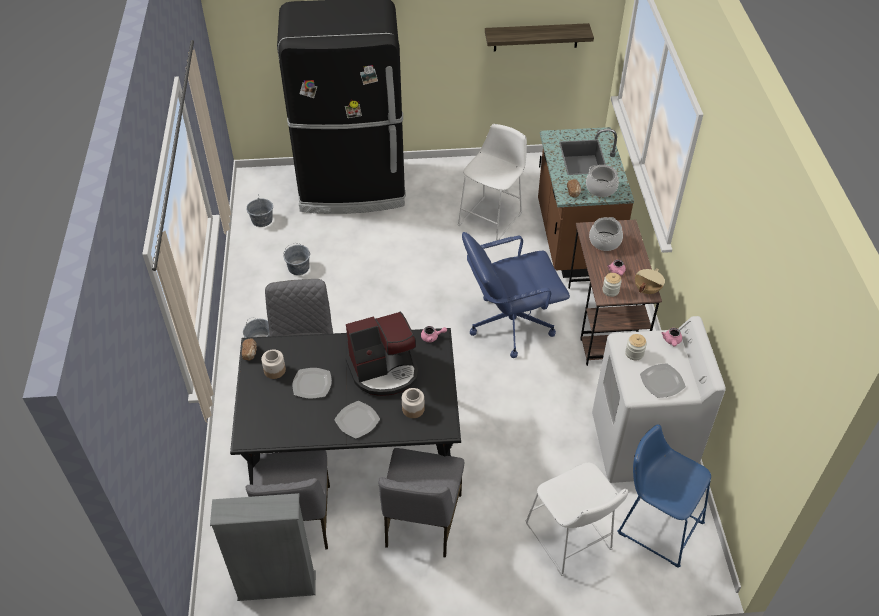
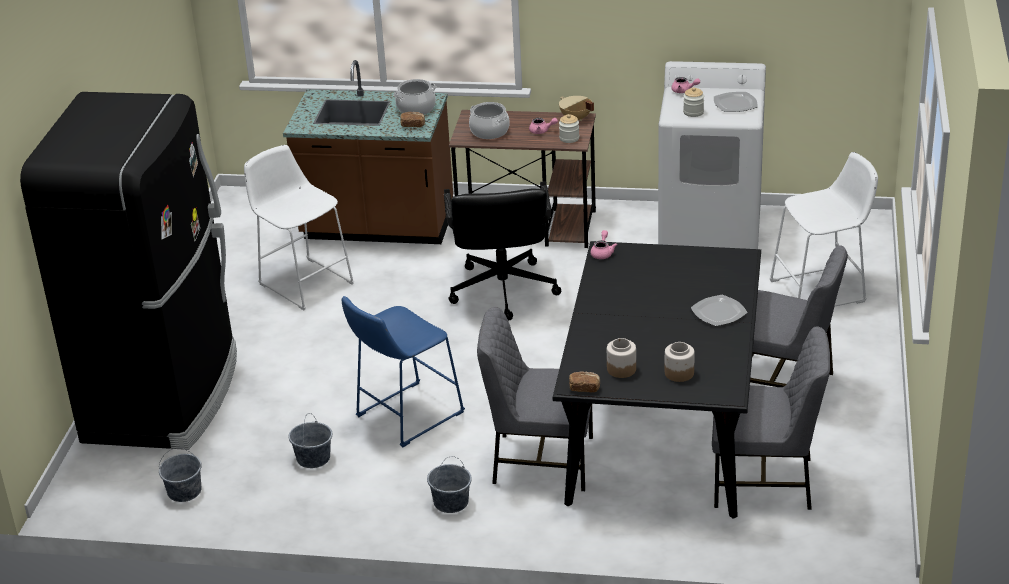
camera: 75 degrees left, 15 degrees down
(277, 586) = (857, 502): grey bookcase -> none
(312, 384) = (652, 342): plate -> none
(384, 371) = (646, 289): coffee machine -> none
(413, 409) = (710, 274): jar -> jar (678, 373)
(510, 324) = (502, 291): blue office chair -> black office chair
(536, 37) = (159, 65): shelf -> none
(656, 525) = (811, 238): blue stool -> blue stool (405, 416)

